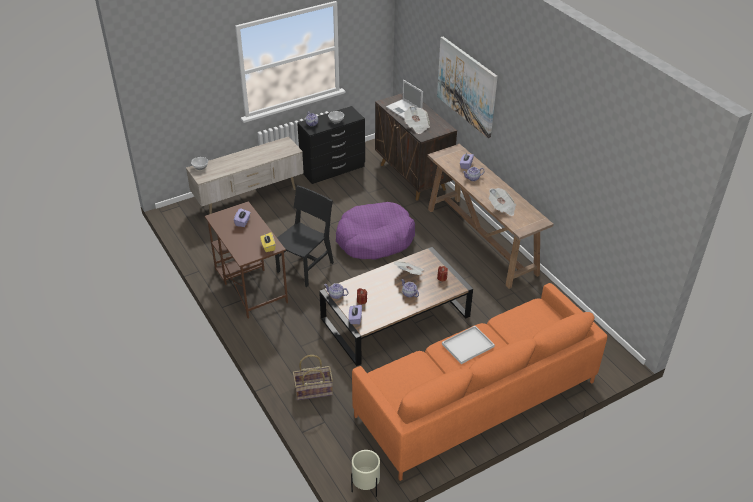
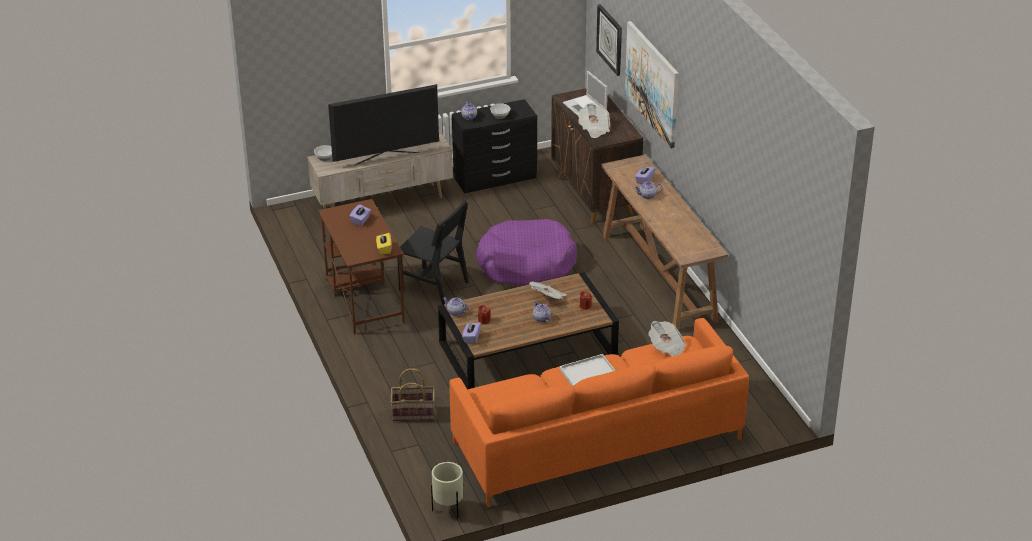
camera: 10 degrees right, 5 degrees down
(251, 163) = (386, 158): none -> television
(305, 267) = (434, 286): black chair -> black chair turned 75 degrees clockwise
(420, 53) = (610, 39): none -> wall clock
(502, 208) = (671, 232): newspaper -> newspaper (667, 348)

